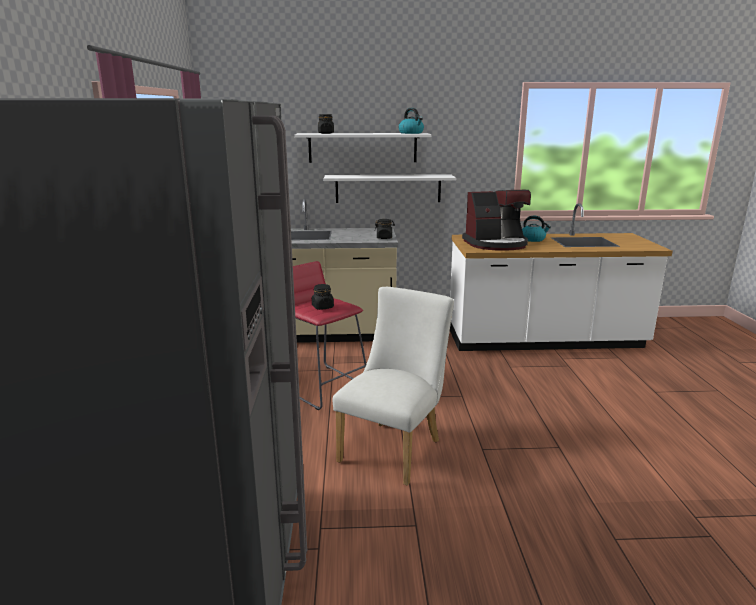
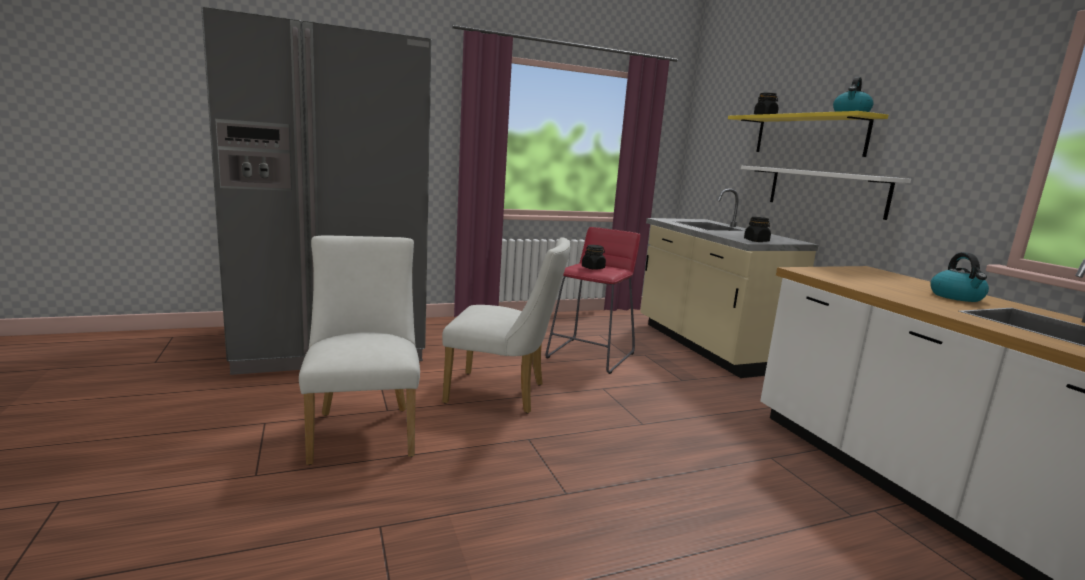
camera: 70 degrees right, 5 degrees down
(362, 147) = (809, 135): white shelf -> yellow shelf
(457, 544) = (364, 429): none -> white chair
(496, 244) = (863, 279): coffee machine -> none

